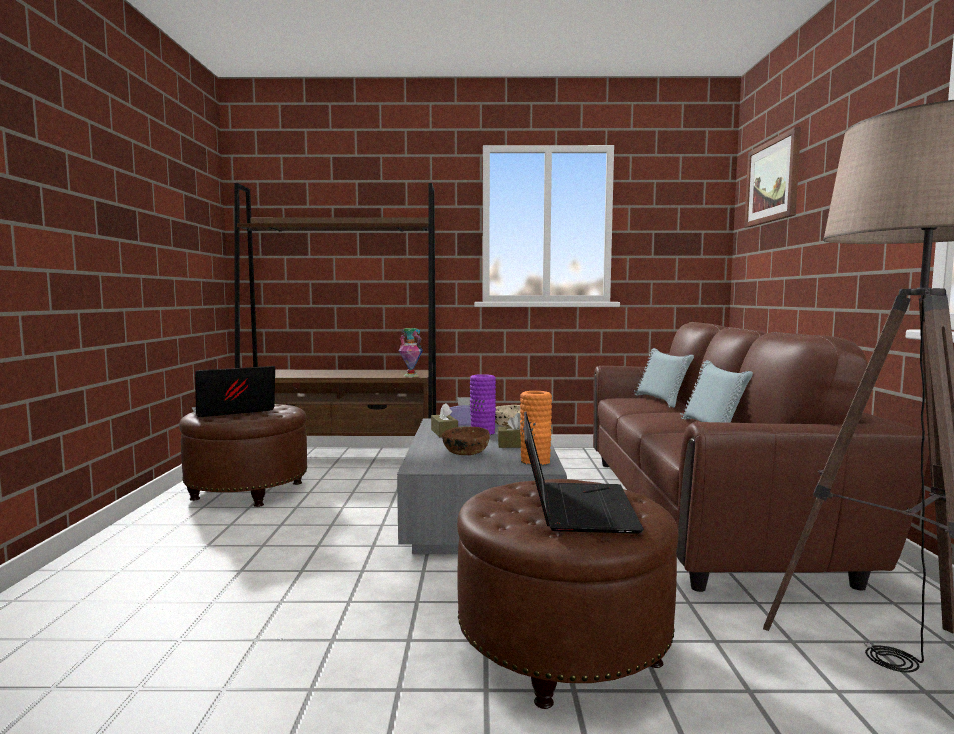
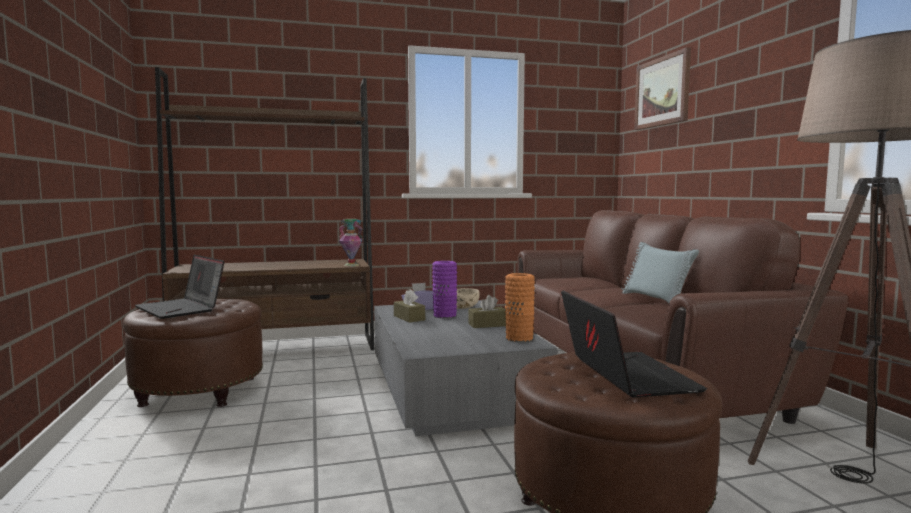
camera: 15 degrees left, 0 degrees up
(232, 411) = (182, 309): laptop -> laptop turned 90 degrees counterclockwise
(465, 452) = (448, 335): brown bowl -> none
(661, 401) = (585, 279): blue pillow -> none

